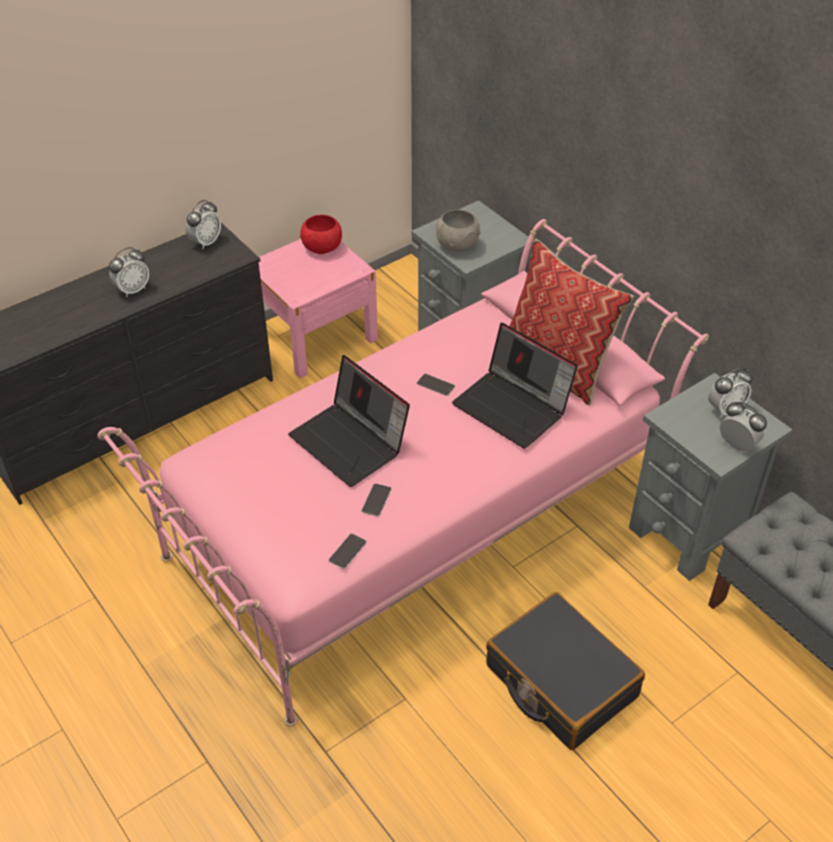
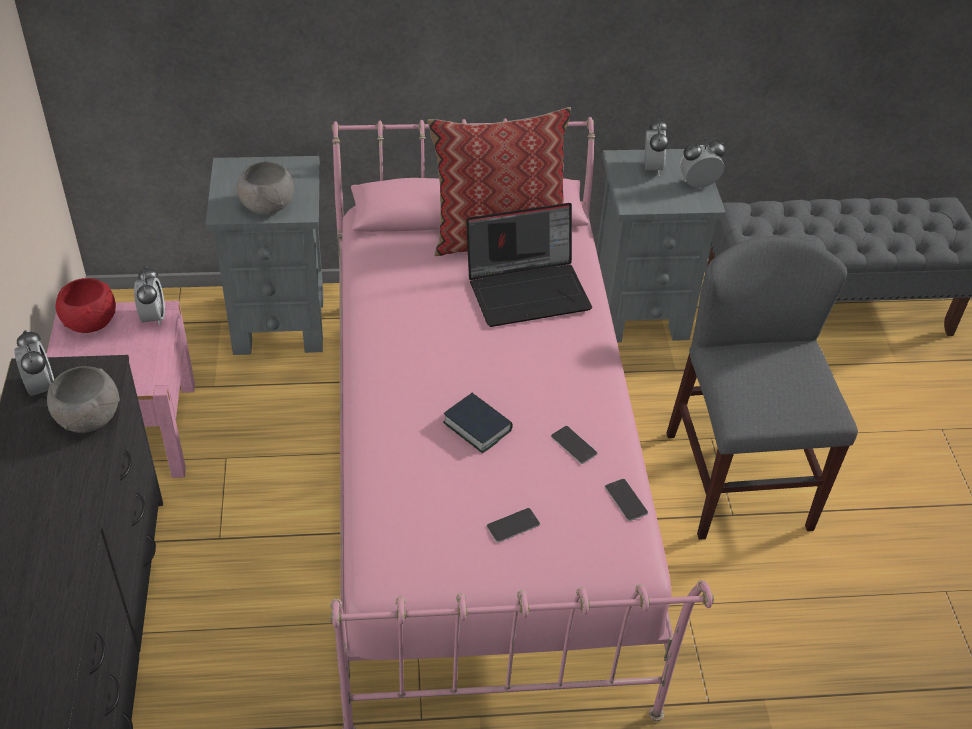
camera: 60 degrees left, 0 degrees up
(132, 289) = (54, 494): alarm clock -> alarm clock (153, 317)
(198, 271) = (89, 417): none -> grey bowl
(350, 443) = (477, 426): laptop -> book
(435, 385) = (449, 325): phone -> phone (513, 525)
(560, 681) = (738, 481): black suitcase -> grey chair

